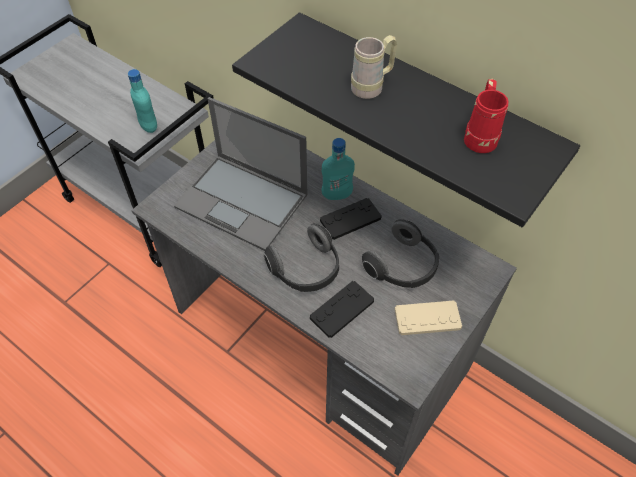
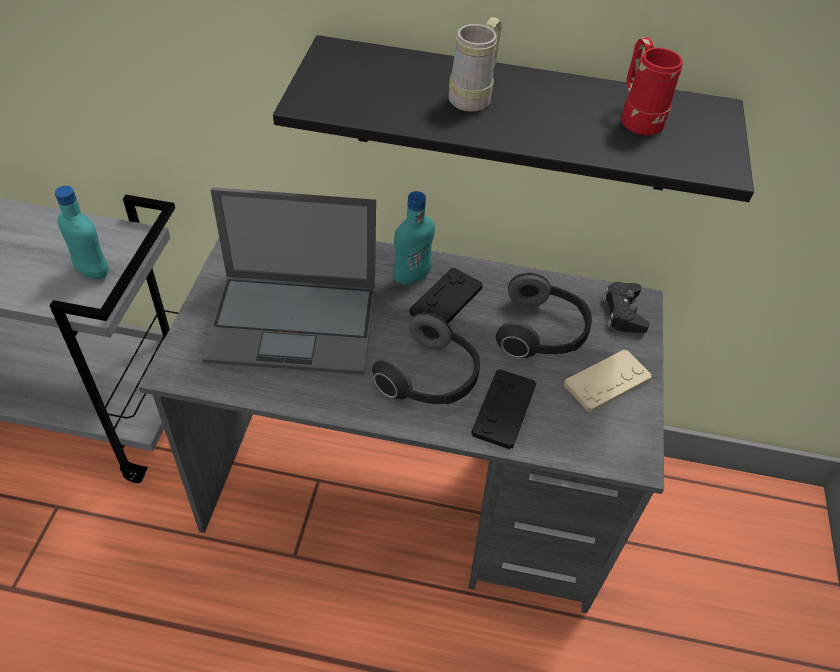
camera: 30 degrees left, 5 degrees down
(474, 273) = (623, 312): none -> black game controller

